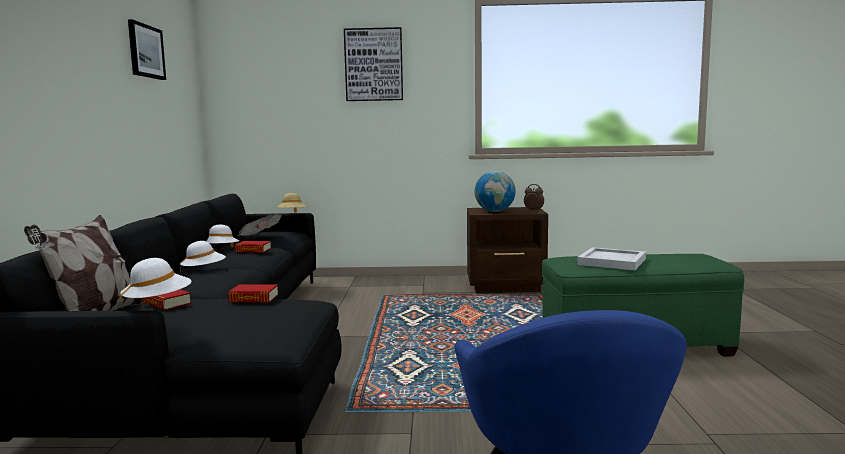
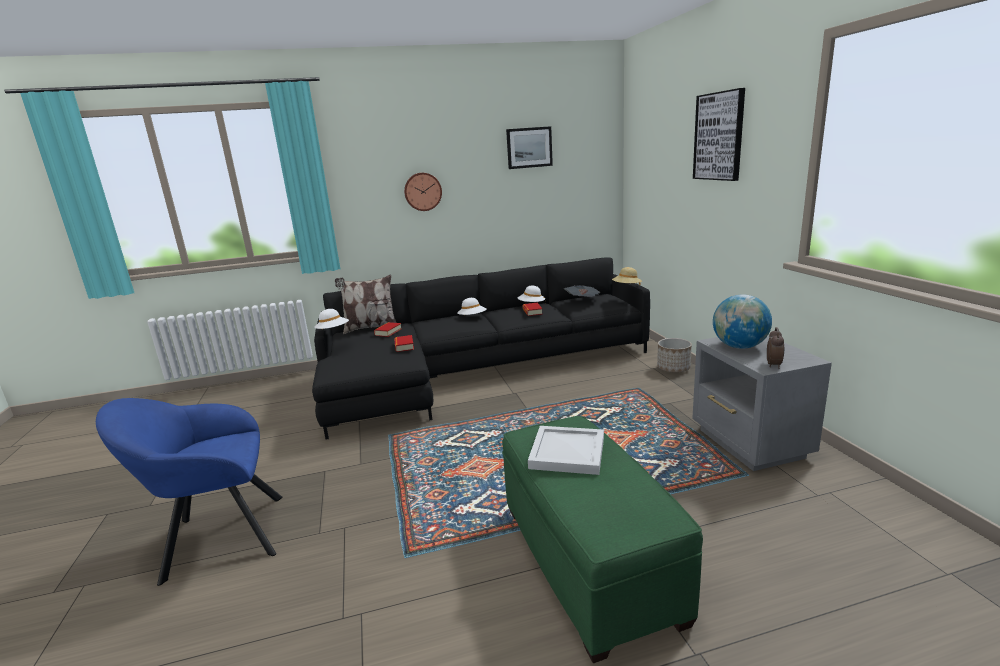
camera: 75 degrees right, 10 degrees up
(56, 85) = (422, 191): none -> wall clock
(361, 281) = (673, 368): none -> planter
(506, 286) = (750, 444): brown nightstand -> grey nightstand

